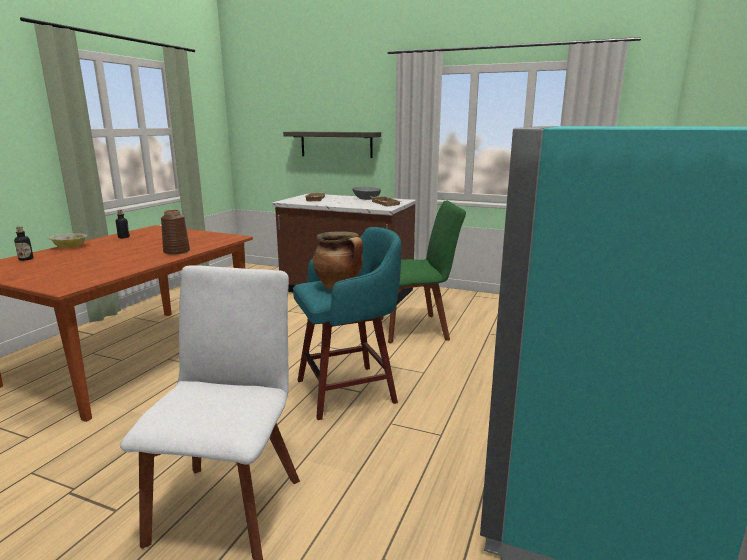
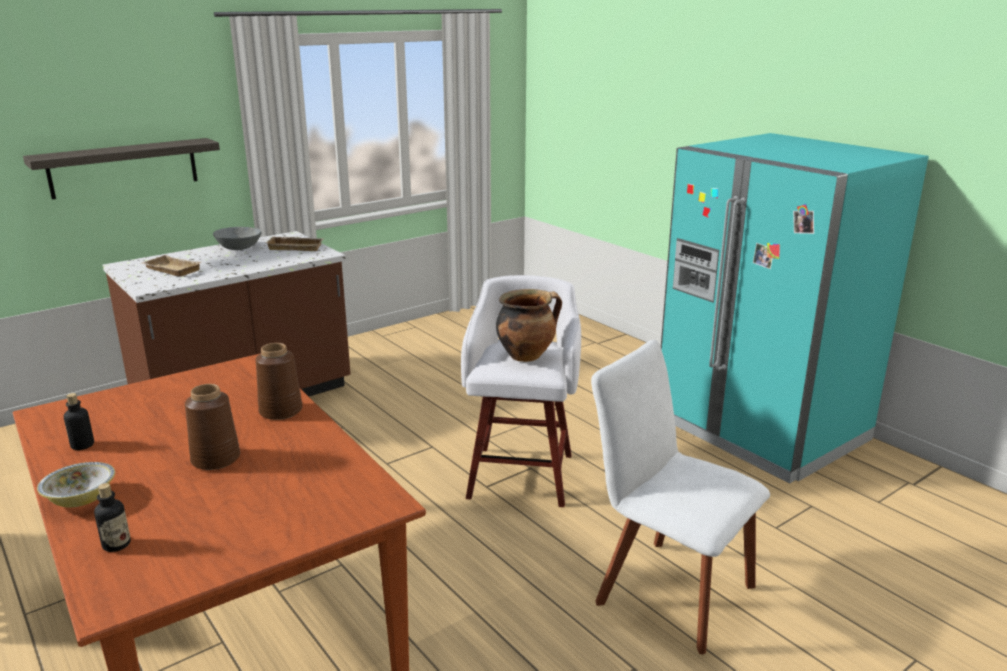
camera: 60 degrees left, 5 degrees up
(114, 254) = (215, 459): none -> brown vase
(349, 390) = (522, 473): turquoise stool -> white stool
(416, 328) = (423, 393): green chair -> none

